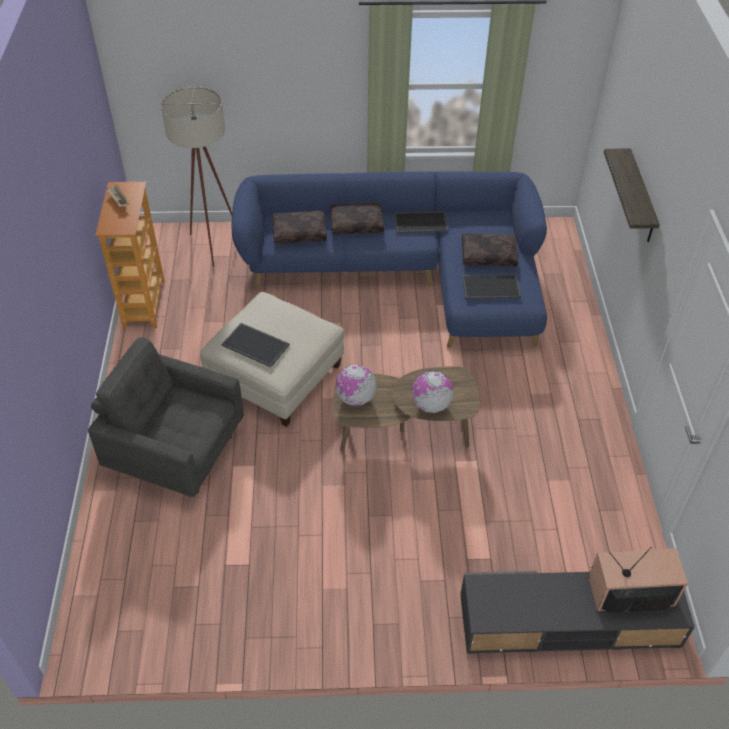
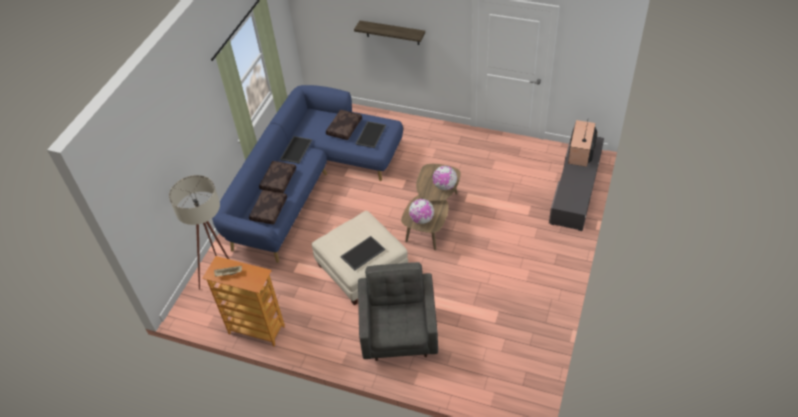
camera: 65 degrees left, 0 degrees up
(176, 450) = (400, 333): grey armchair -> grey armchair turned 135 degrees clockwise

